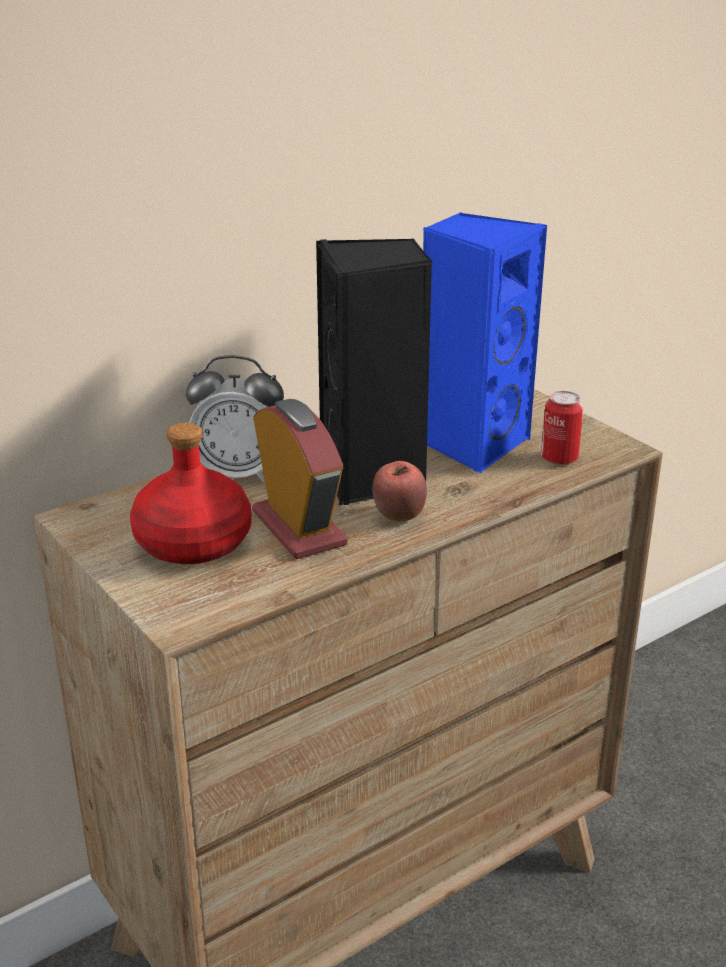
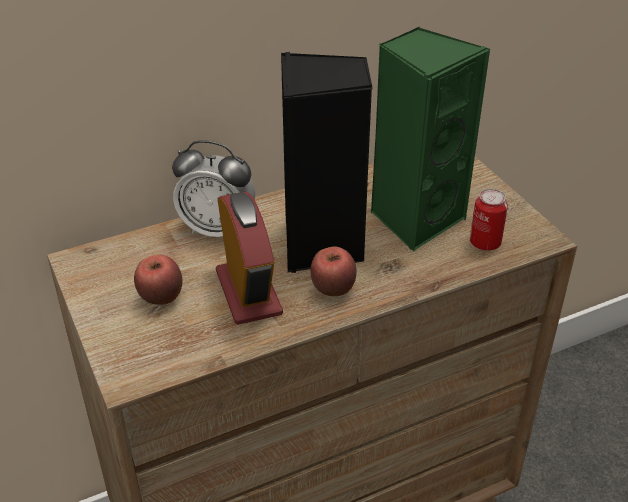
camera: 10 degrees right, 10 degrees up
(194, 543) = (161, 298): red bottle -> apple
(471, 443) = (415, 219): blue speaker -> green speaker

